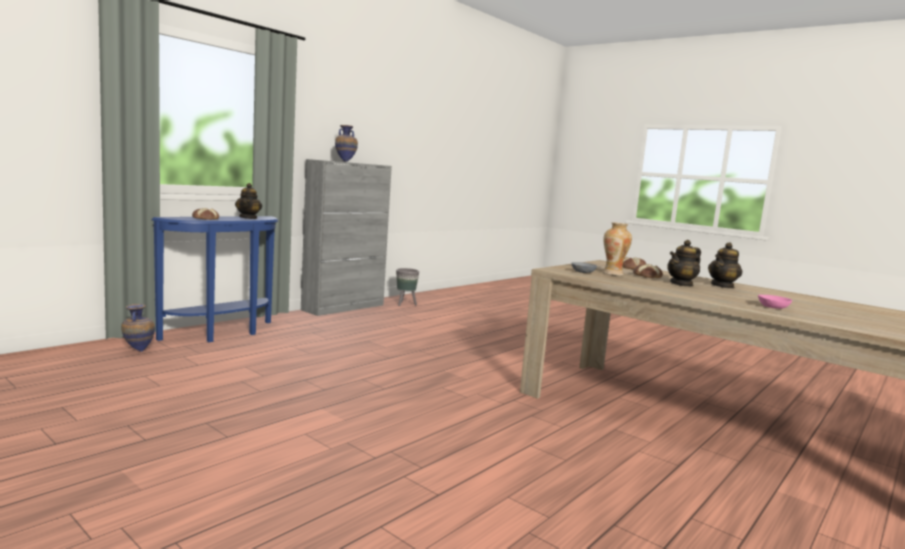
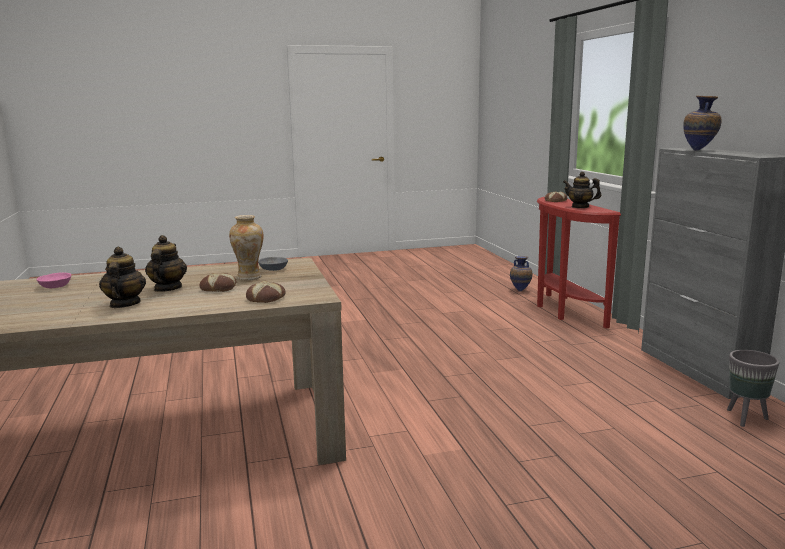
camera: 125 degrees right, 5 degrees up
(224, 333) = (563, 311): blue console table -> red console table

